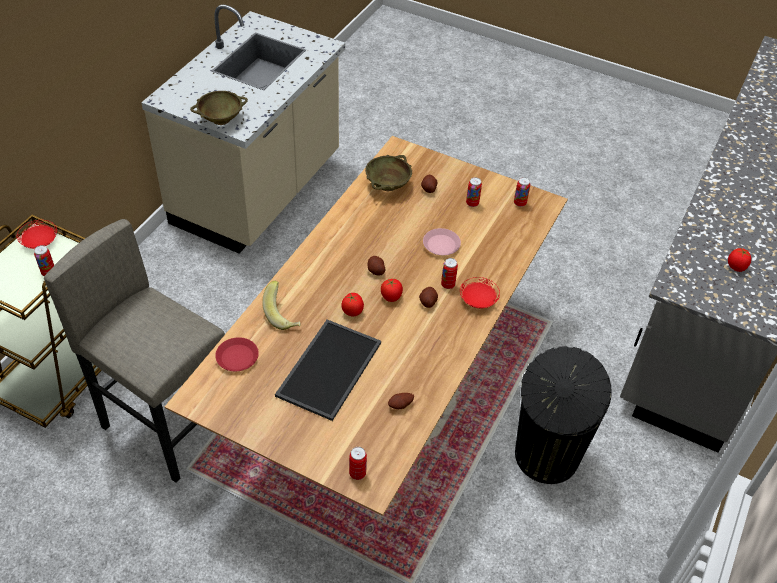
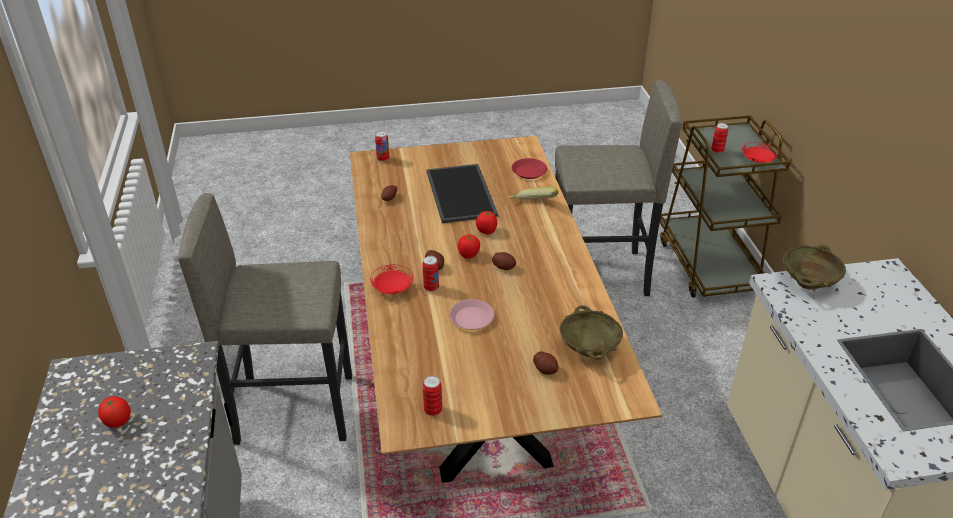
camera: 145 degrees right, 10 degrees down
(472, 203) = (484, 379): can -> none
(545, 457) = (294, 408): black trash can -> grey stool

